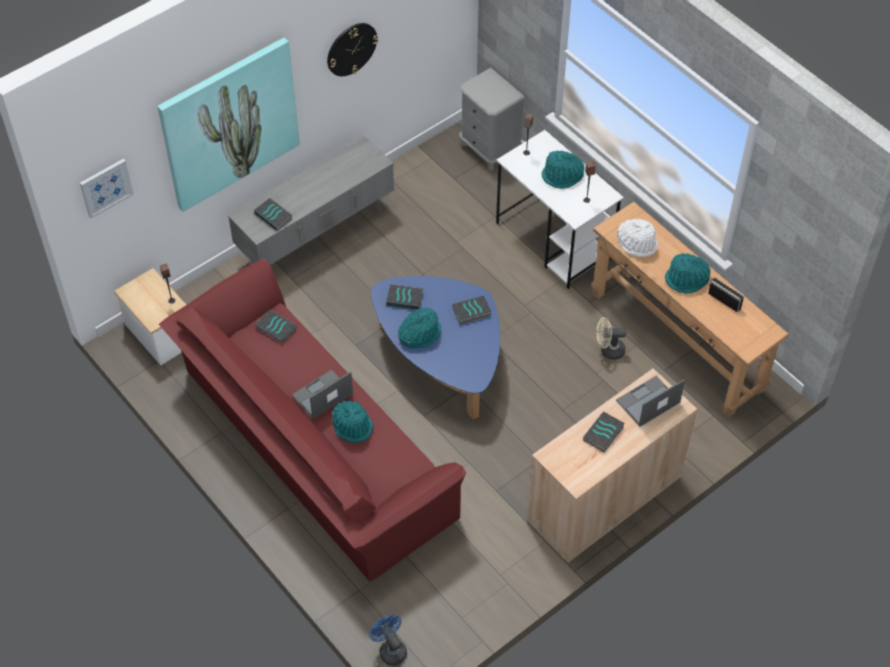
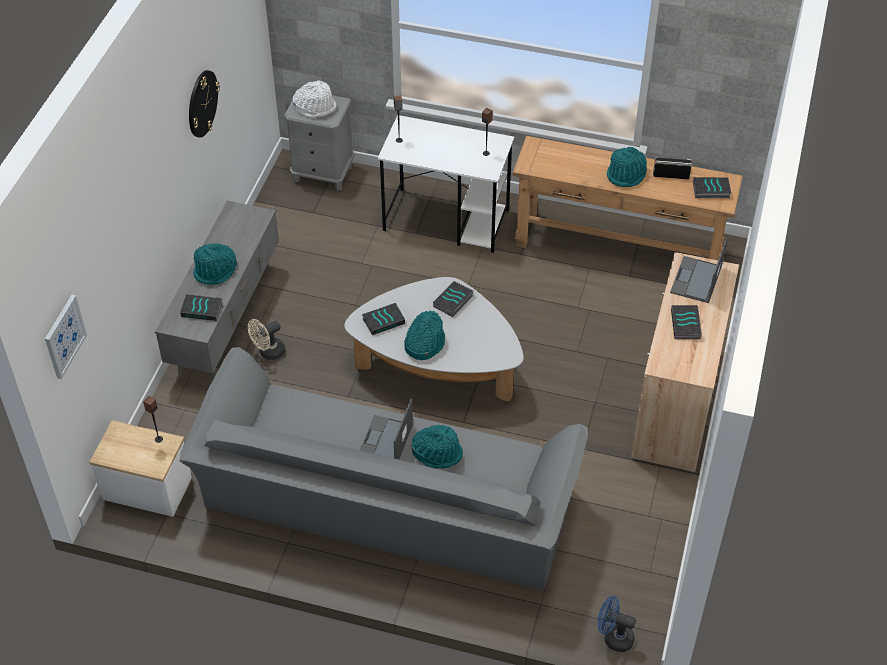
camera: 35 degrees left, 5 degrees down
(229, 123) = (137, 221): picture -> none
(275, 328) = (287, 409): book -> book (710, 191)
(311, 447) = (385, 507): red sofa -> grey sofa
(441, 360) = (437, 368): blue coffee table -> white coffee table
(562, 176) = (448, 144): turquoise hat -> turquoise hat (215, 271)
(608, 350) = (571, 284): beige fan -> beige fan (268, 353)
(637, 243) = (560, 166): white hat -> white hat (315, 107)

